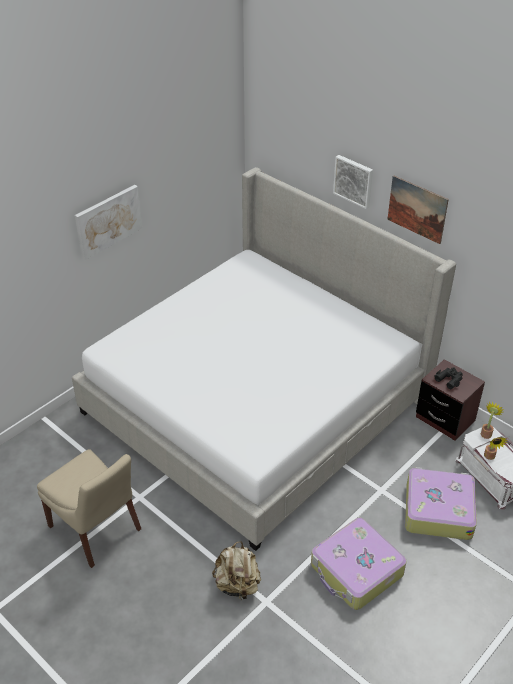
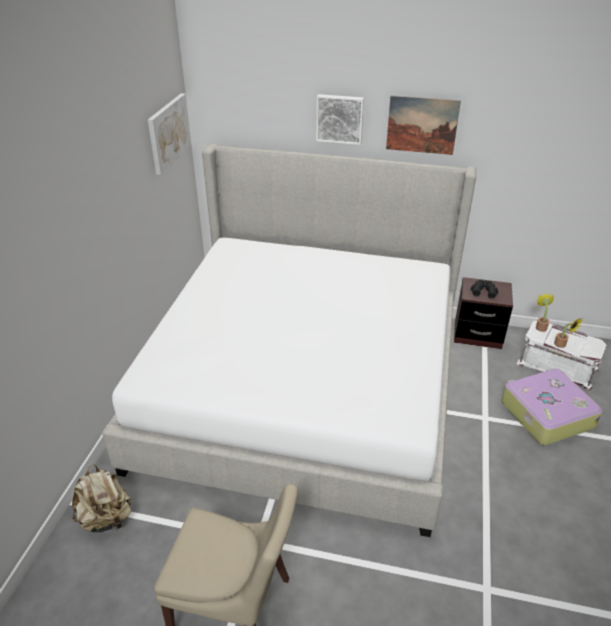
camera: 30 degrees left, 5 degrees down
(108, 221) = (94, 218): picture -> picture (168, 132)
(237, 585) = (443, 586): beige backpack -> beige backpack (106, 518)
(356, 571) = (536, 507): suitcase -> none

